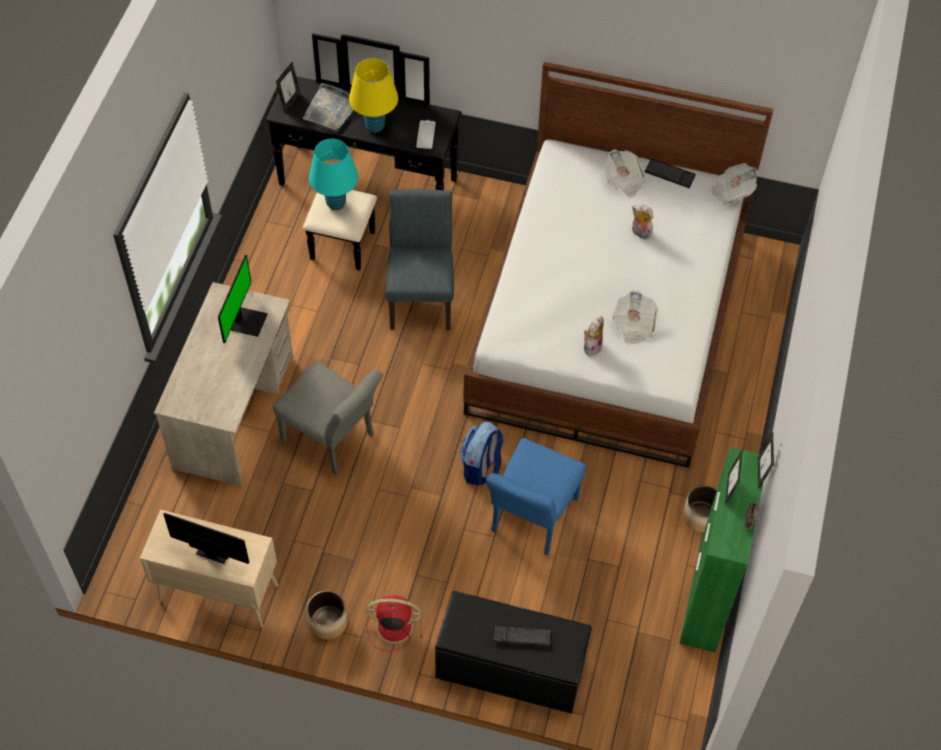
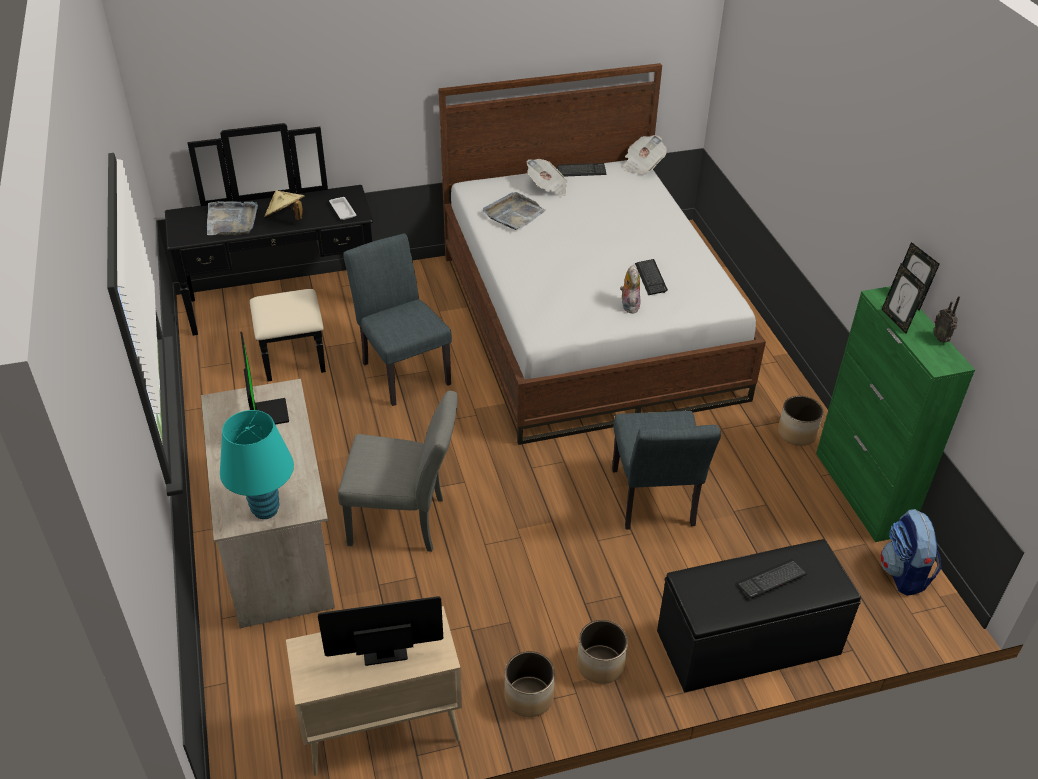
camera: 30 degrees left, 15 degrees down
(289, 100) = (183, 227): picture frame -> none
(335, 204) = (279, 305): turquoise table lamp -> turquoise table lamp (265, 510)
(375, 126) = (286, 219): yellow table lamp -> beige hat
(392, 626) = (600, 665): red fan -> planter
(481, 467) = (571, 480): backpack -> backpack (904, 574)
(531, 520) = (654, 503): blue chair -> grey chair
(570, 200) = (513, 214): none -> grey tray
(633, 326) = (651, 278): newspaper -> keyboard
(640, 233) = (594, 215): plush toy -> none

